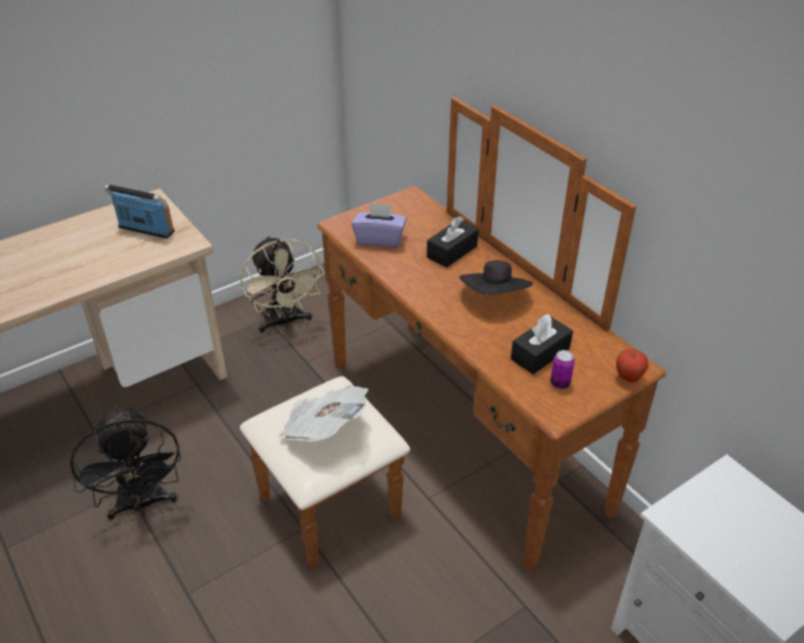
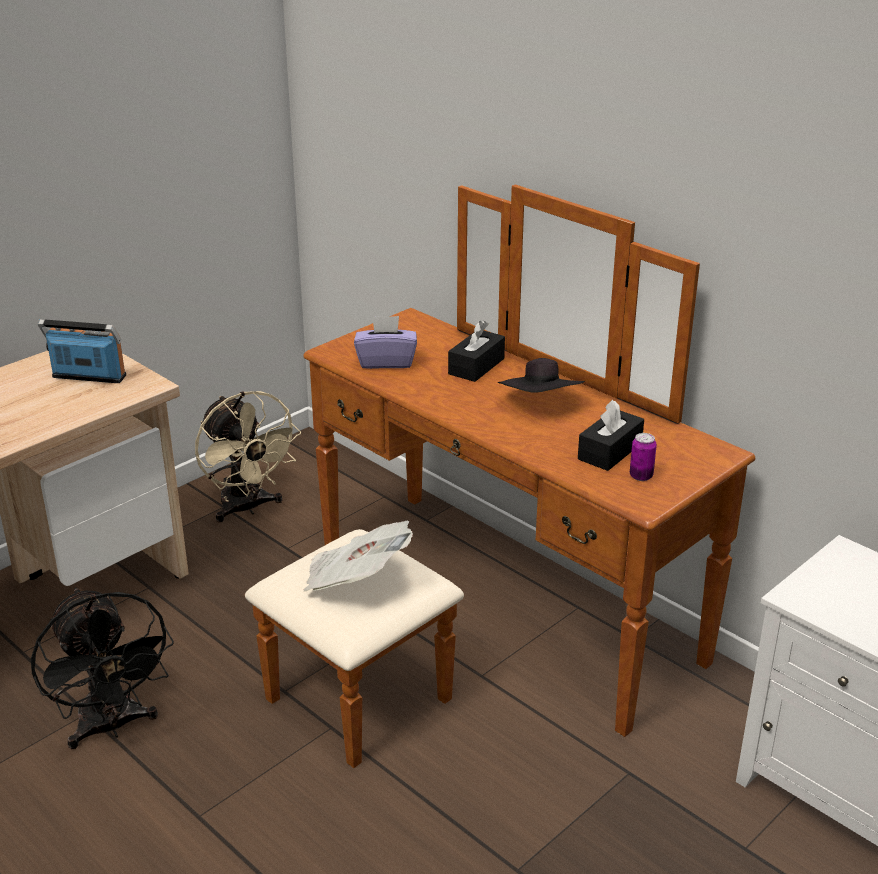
camera: 10 degrees left, 10 degrees down
(628, 378) = (715, 464): apple -> none

